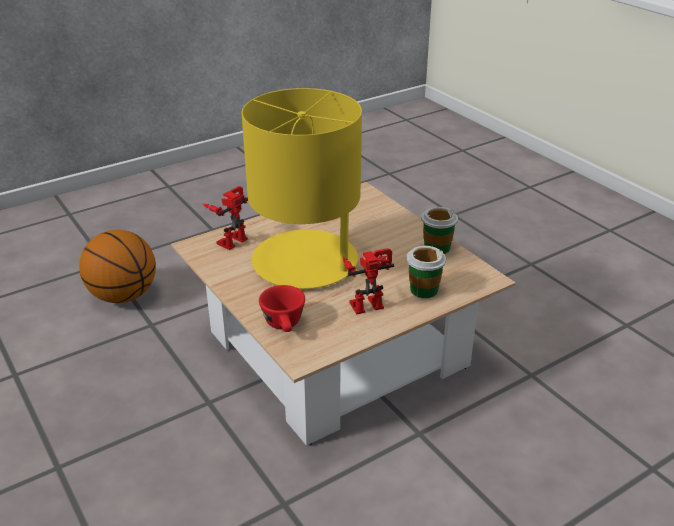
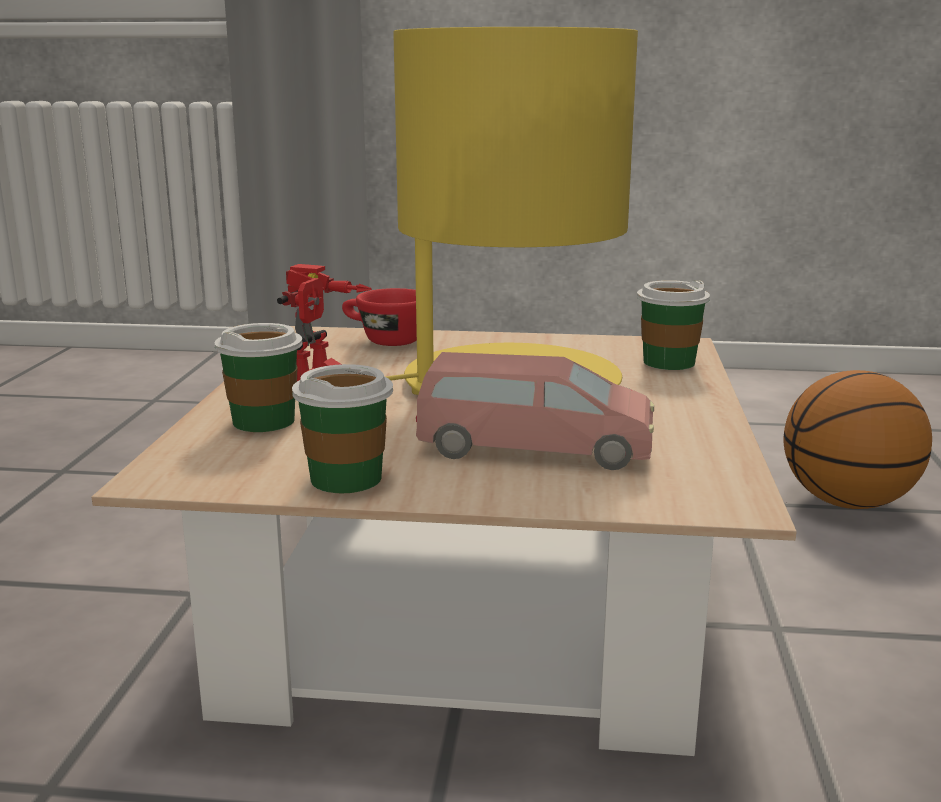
camera: 130 degrees right, 15 degrees down
(231, 239) = (668, 362): toy robot -> cup
(367, 229) = (535, 449): none -> pink toy car

